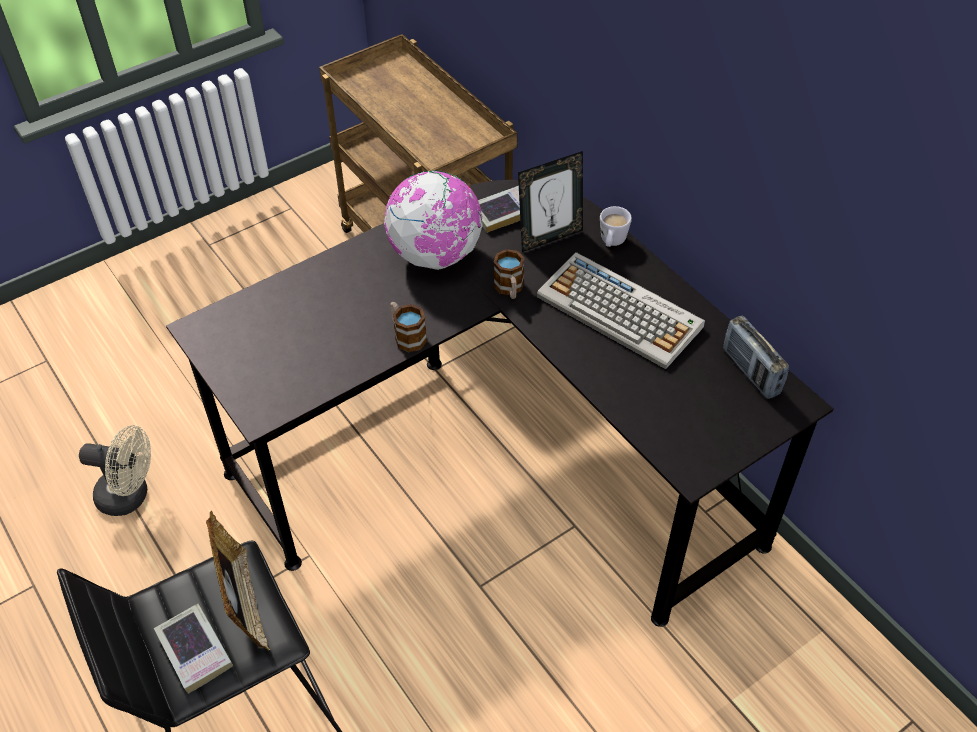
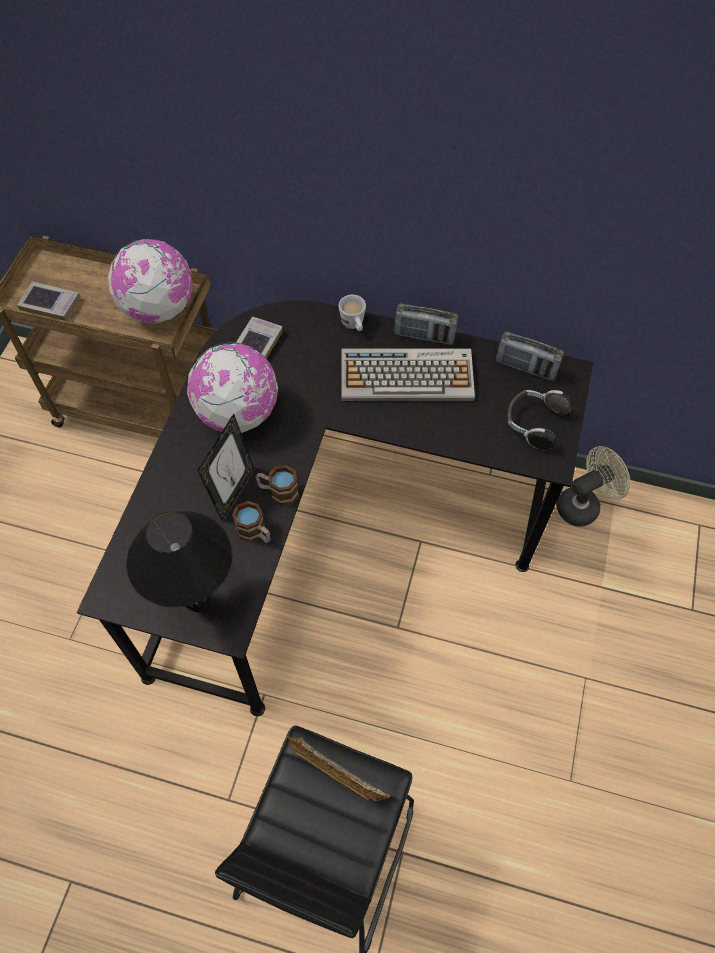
camera: 40 degrees left, 10 degrees up
(130, 496) = (83, 753): beige fan -> beige fan (583, 504)
(195, 650) = (337, 839): book -> book (50, 304)
(256, 378) = (197, 603): none -> black table lamp
(454, 142) = (159, 309): none -> globe
(510, 289) = (317, 406): mug -> mug (255, 533)
(550, 237) = (307, 347): picture frame -> picture frame (233, 491)
(672, 287) = (424, 336): none -> radio
(707, 425) = (534, 424): none -> headphones

